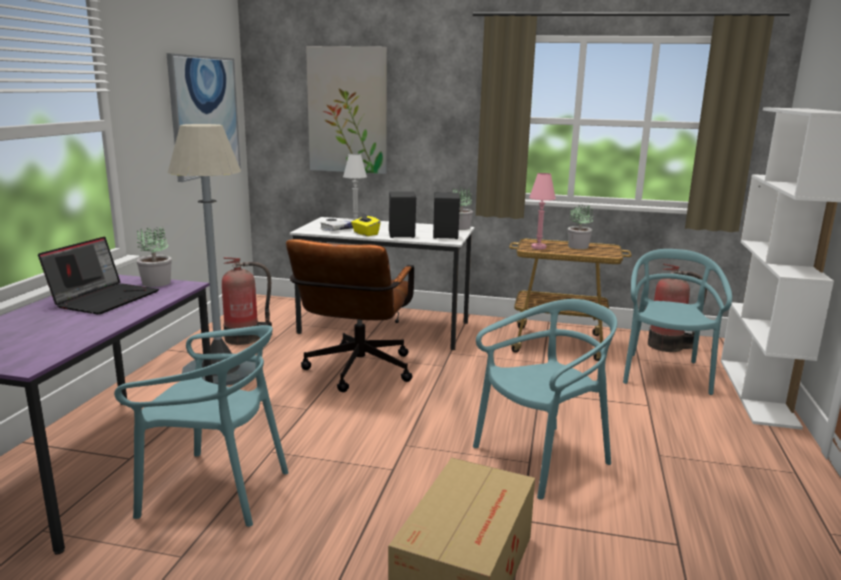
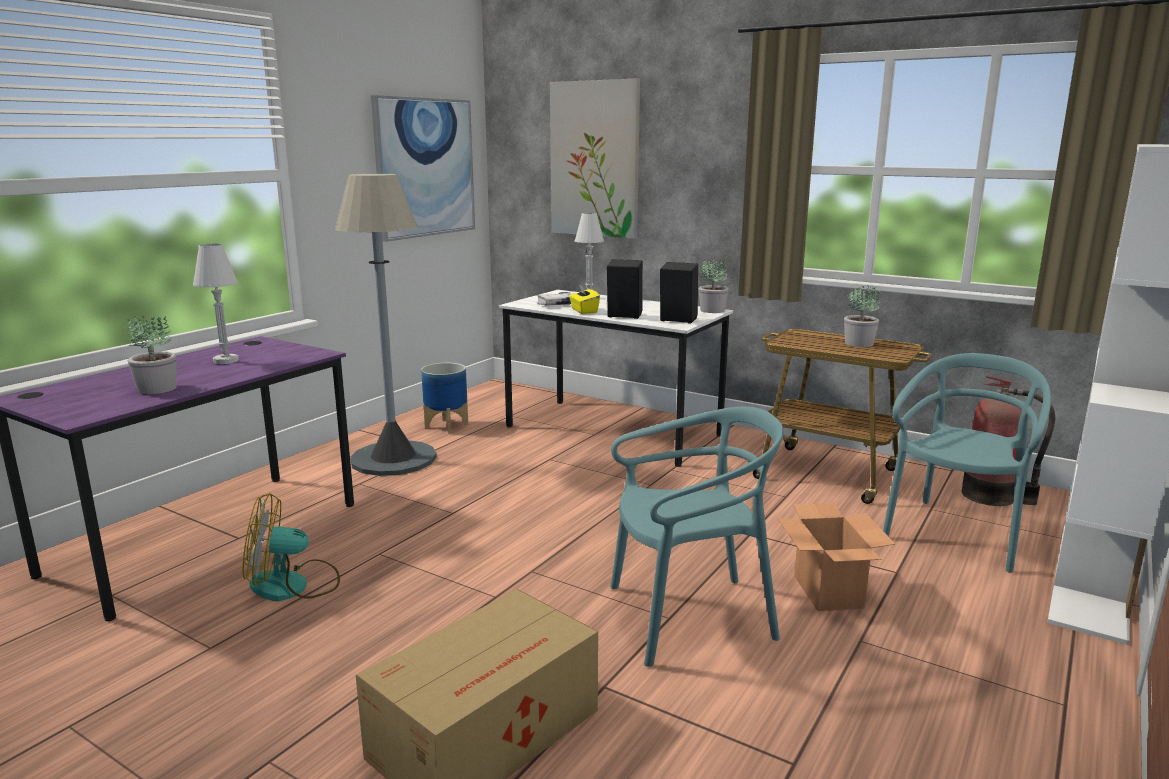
camera: 20 degrees right, 0 degrees up
(105, 298) = (226, 361): laptop -> white table lamp
(157, 283) = (293, 349): potted plant -> potted plant (157, 389)
(215, 490) = (293, 586): turquoise chair -> fan
(245, 338) = (447, 426): fire extinguisher -> planter
(356, 373) = (538, 480): brown office chair -> none
(538, 247) = (800, 341): pink table lamp -> none
(617, 426) = (829, 592): none -> cardboard box

